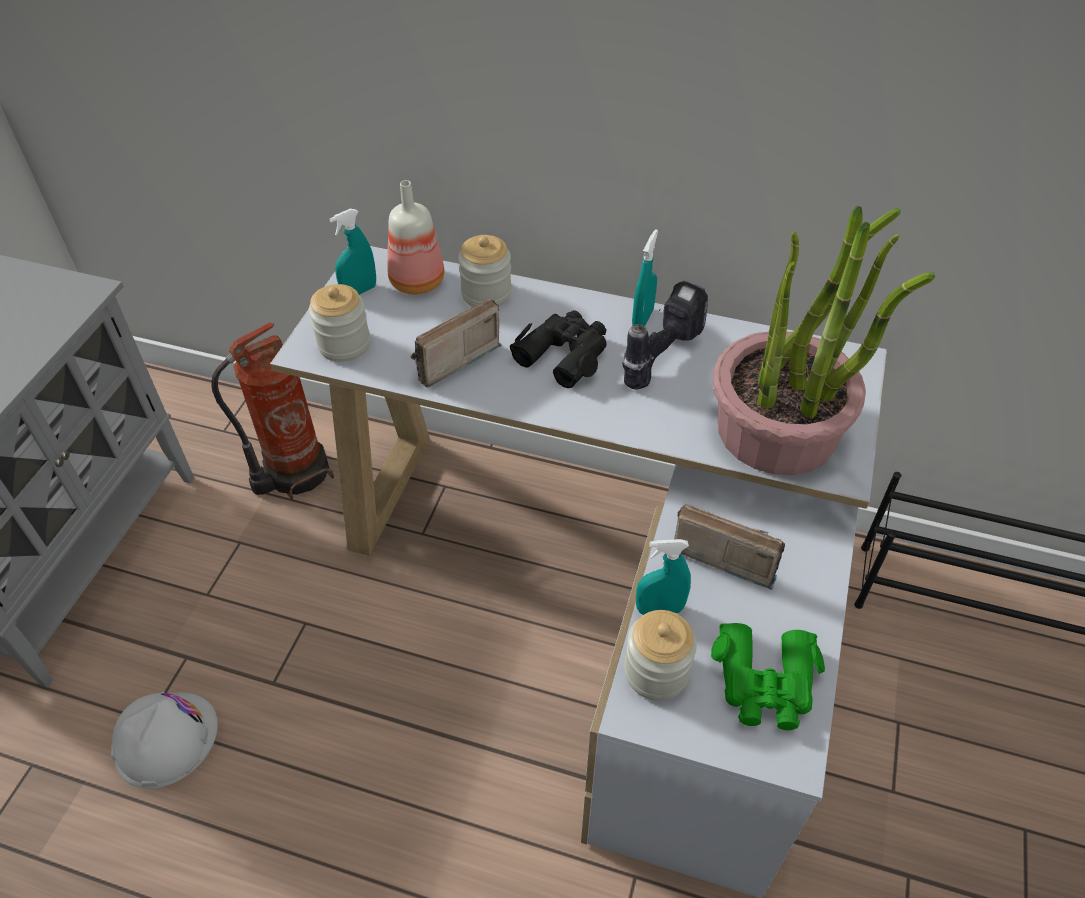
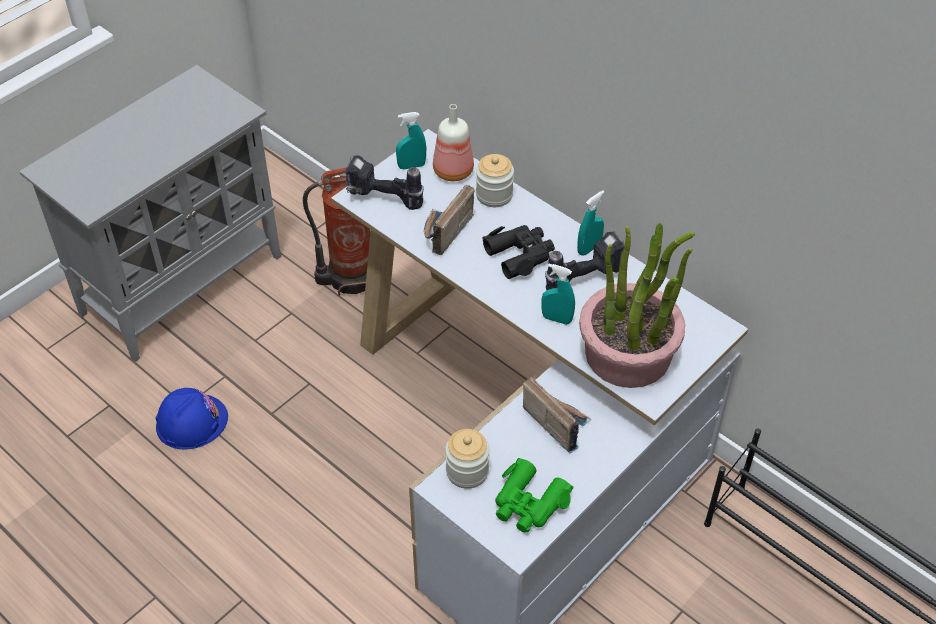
camera: 25 degrees right, 0 degrees up
(165, 739) = (191, 421): white hard hat -> blue hard hat
(344, 344) = (382, 200): jar -> power drill
(449, 359) = (443, 232): radio -> radio turned 45 degrees counterclockwise
(659, 609) = (492, 438): turquoise spray bottle -> turquoise spray bottle (556, 319)

